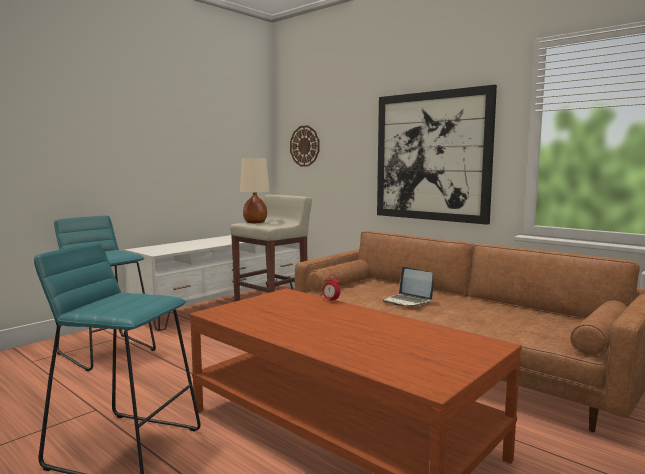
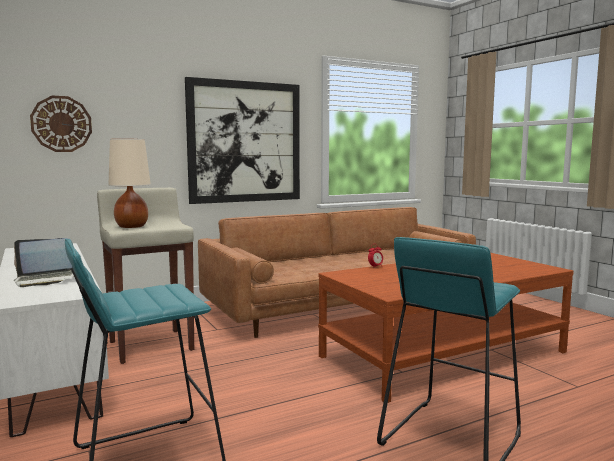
camera: 70 degrees left, 0 degrees up
(407, 301) = (329, 266): laptop -> laptop (47, 279)

